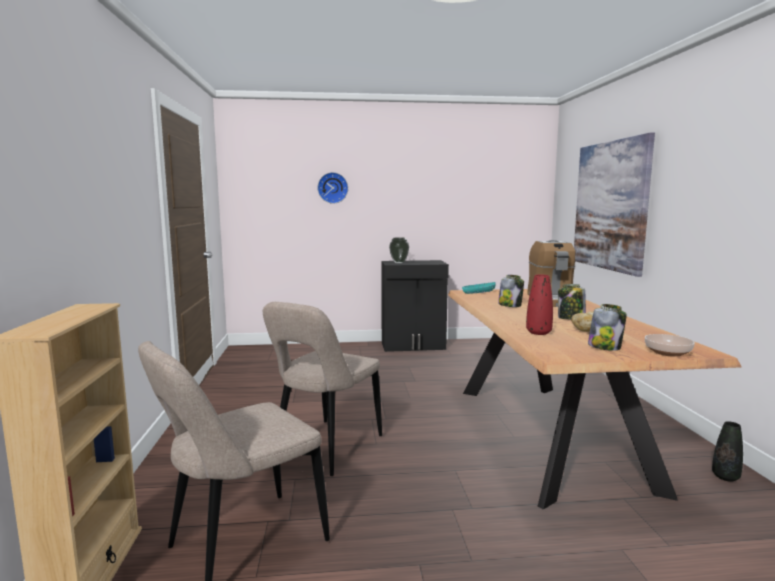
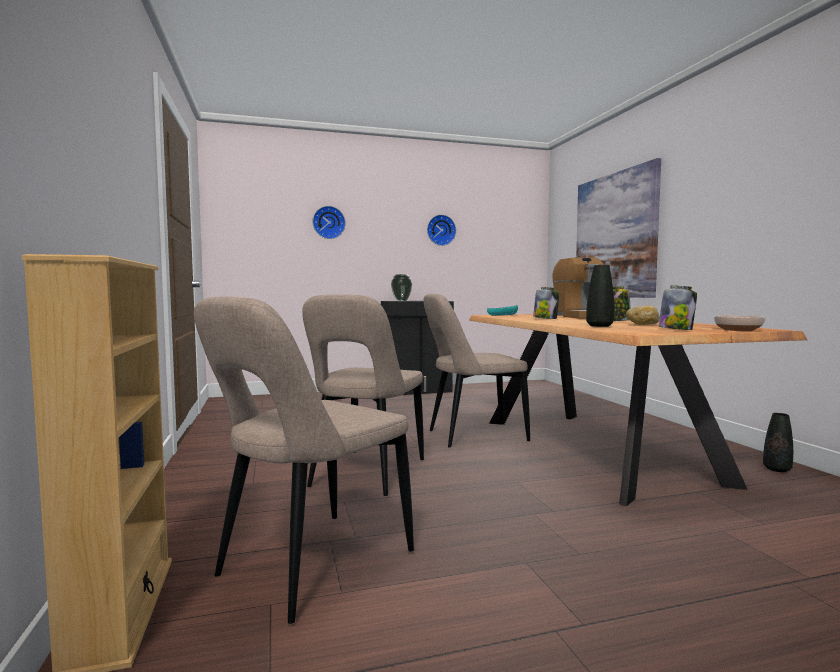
camera: 10 degrees left, 5 degrees down
(439, 409) = (472, 436): none -> beige chair
(441, 191) = (440, 230): none -> wall clock
(538, 332) = (599, 326): red vase -> black vase

